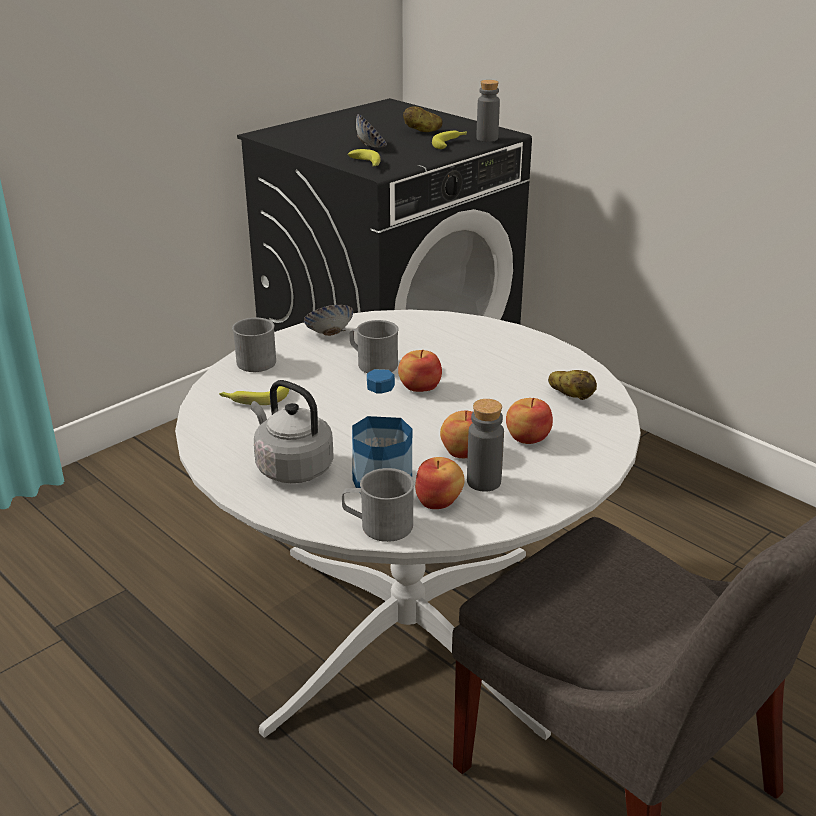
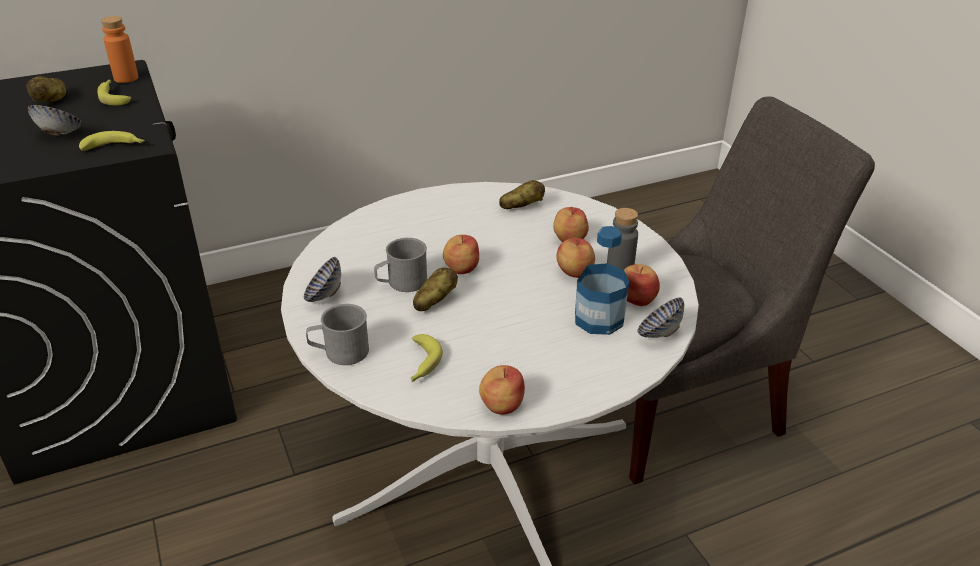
camera: 70 degrees left, 5 degrees up
(214, 449) = (501, 405): none -> apple
(291, 467) = (556, 363): grey kettle -> none
(354, 385) = (434, 301): none -> potato
(378, 525) = (658, 333): grey mug -> bowl
(487, 138) = (126, 78): grey bottle -> orange bottle

